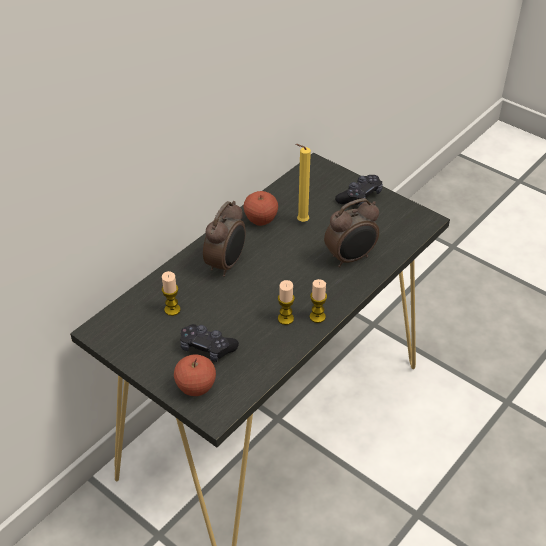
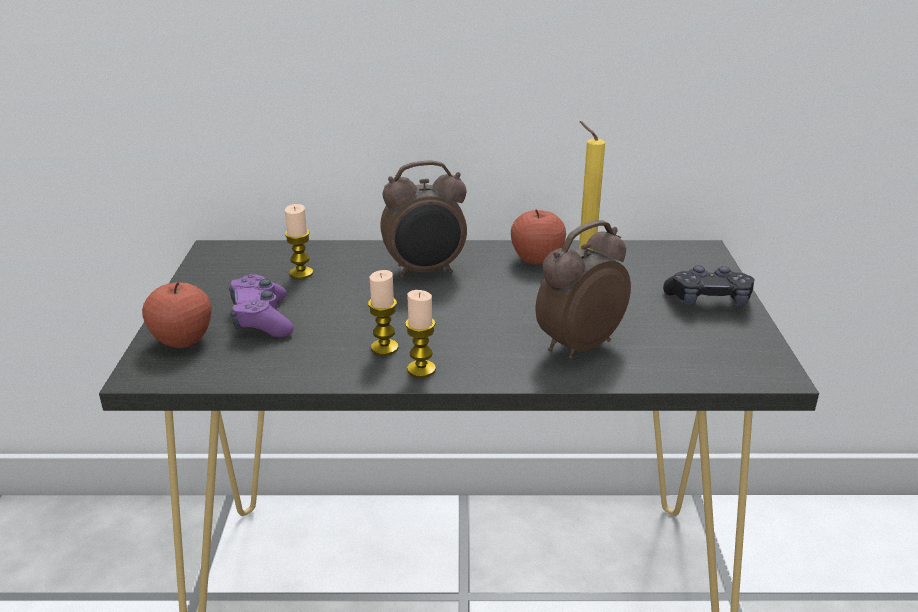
camera: 50 degrees right, 15 degrees down
(207, 348) = (262, 319): black game controller -> purple game controller
(351, 258) = (577, 346): alarm clock -> alarm clock turned 120 degrees clockwise

